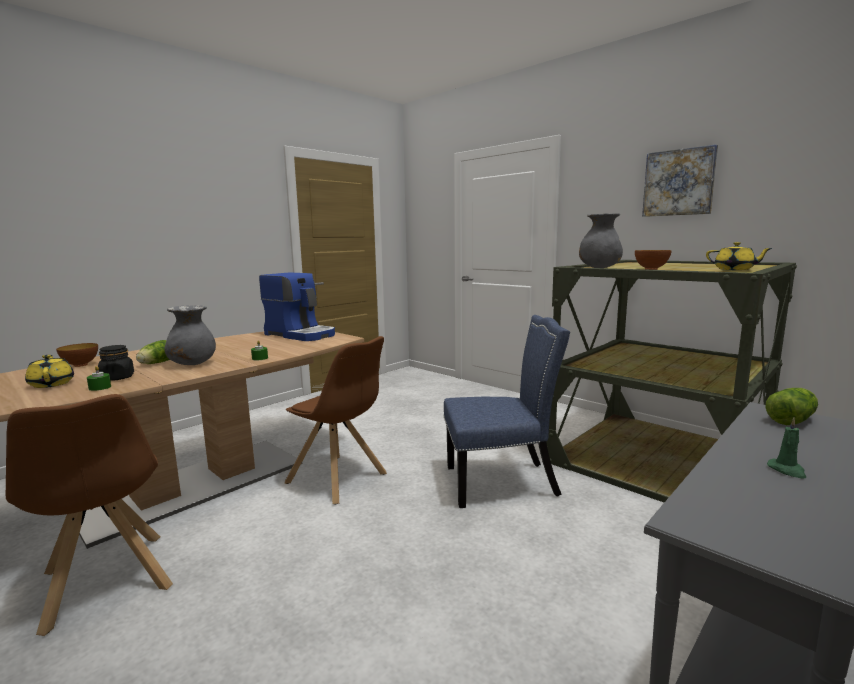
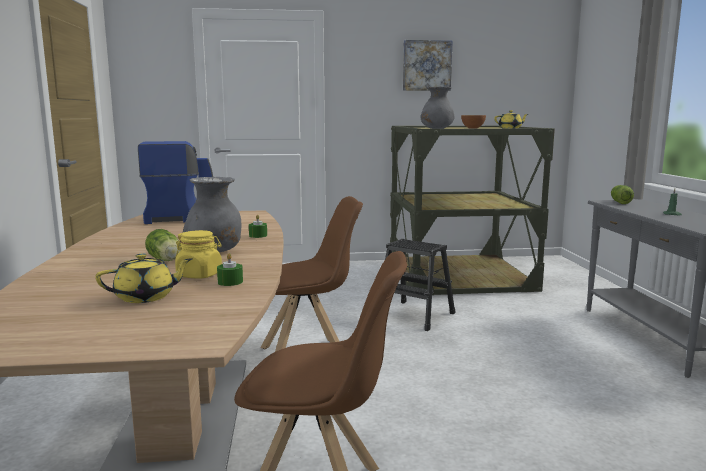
camera: 50 degrees left, 0 degrees up
(52, 384) = (146, 297): yellow teapot -> yellow teapot turned 150 degrees clockwise
(80, 365) = (61, 284): bowl -> none
(117, 378) = (199, 275): black jar -> yellow jar
(499, 482) = (415, 315): blue chair -> black step ladder

